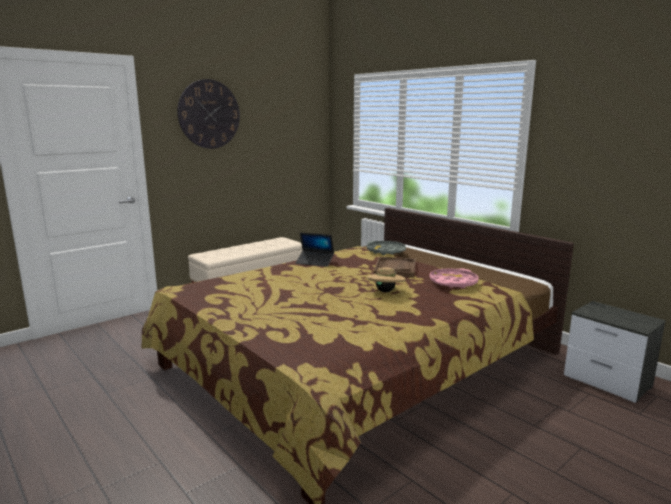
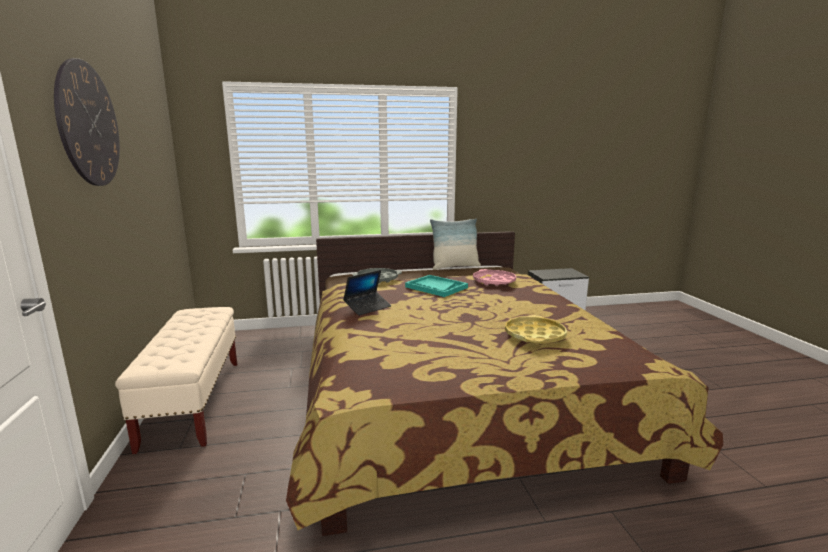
camera: 60 degrees left, 0 degrees up
(319, 315) = (534, 335): none -> yellow tray
(386, 291) = (494, 302): beige hat -> none
(395, 268) = (436, 287): brown tray -> turquoise tray
(491, 266) = (455, 267): none -> pillow

